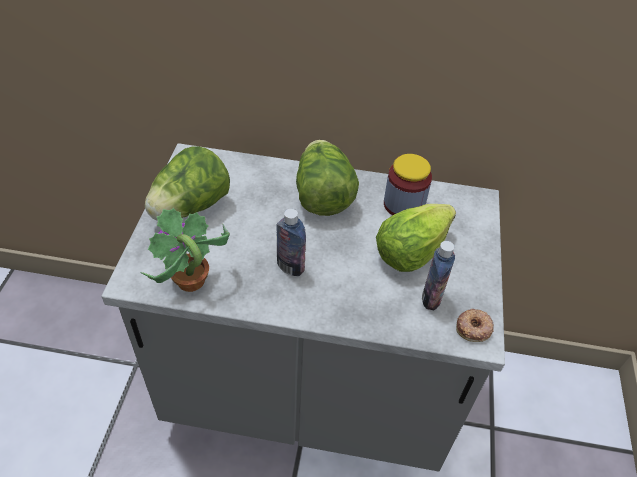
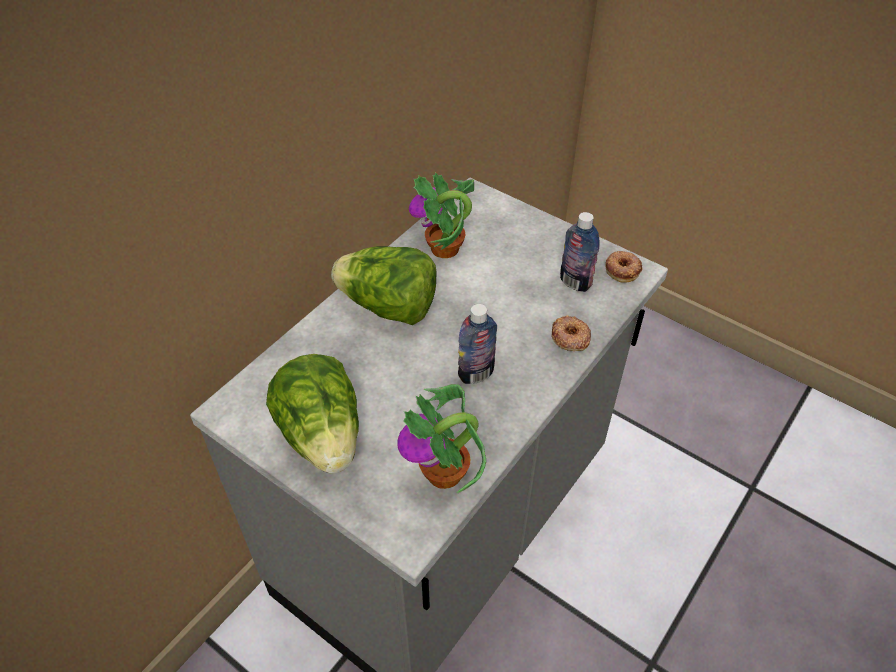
camera: 60 degrees left, 0 degrees up
(366, 314) = (570, 337): none -> donut
(404, 204) = (445, 249): jar -> potted plant
(410, 252) = (510, 272): lettuce -> none

